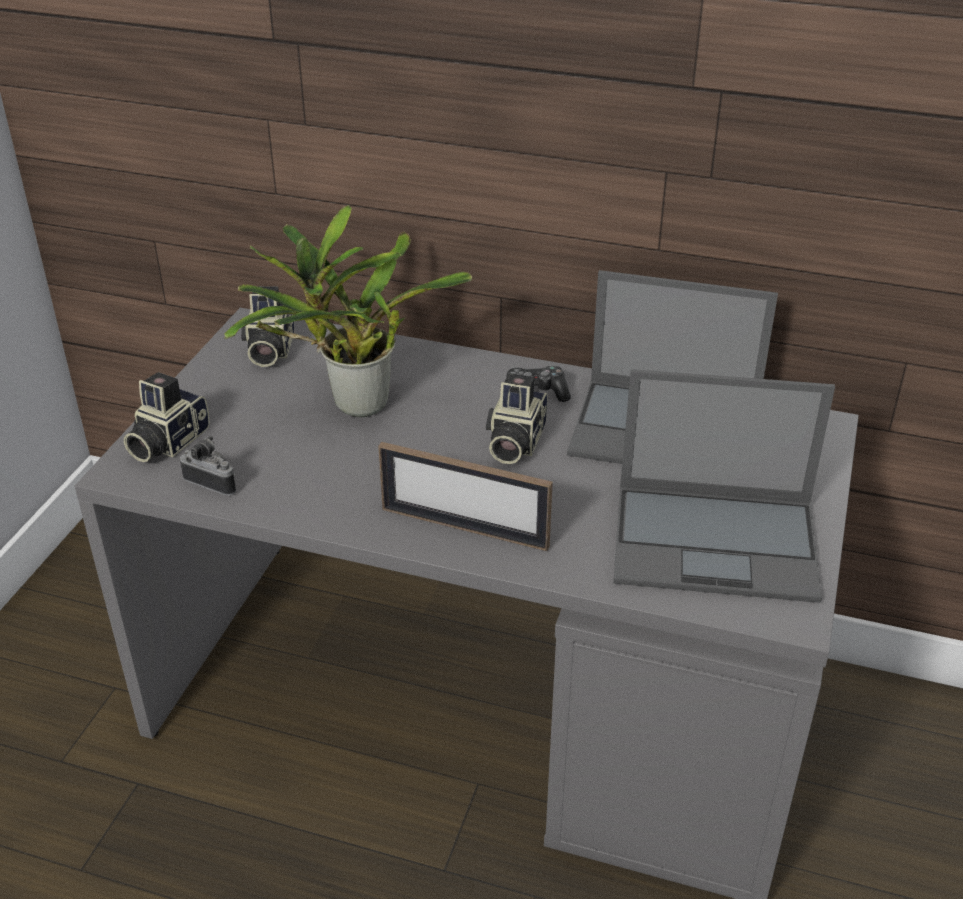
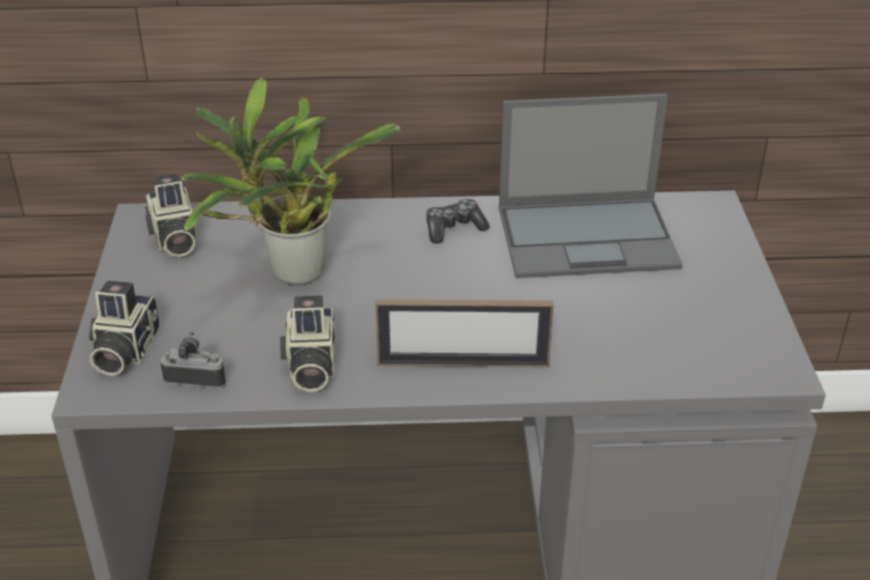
camera: 20 degrees left, 0 degrees up
(513, 442) = (461, 277): camera -> camera (310, 366)
(717, 542) = (686, 324): laptop -> none

